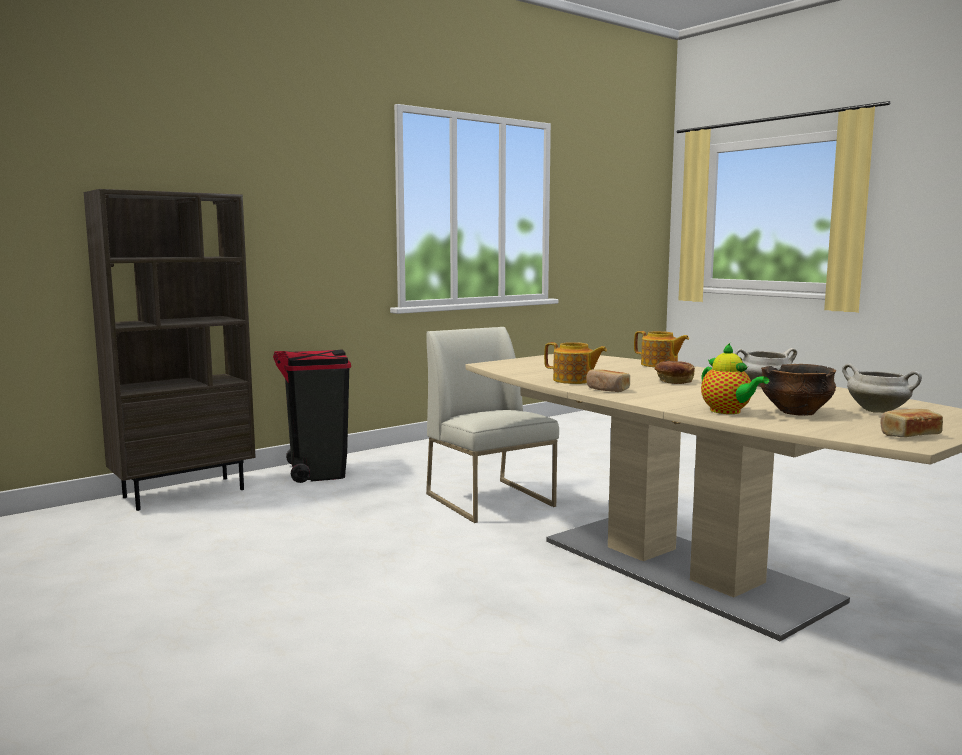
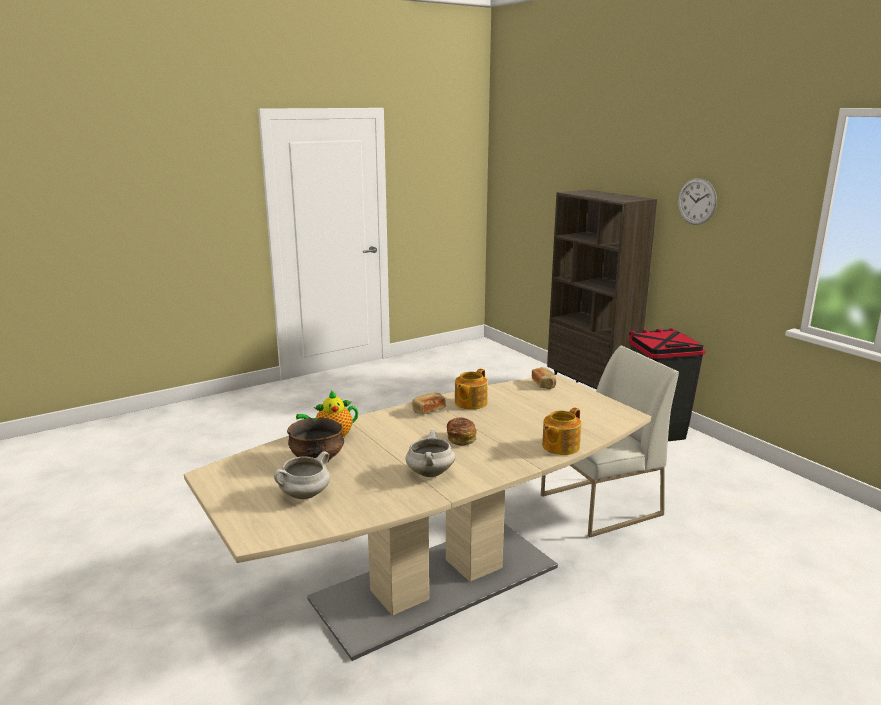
camera: 95 degrees right, 10 degrees up
(271, 196) = (697, 201): none -> wall clock
(908, 435) = (227, 481): bread -> bread (544, 384)

